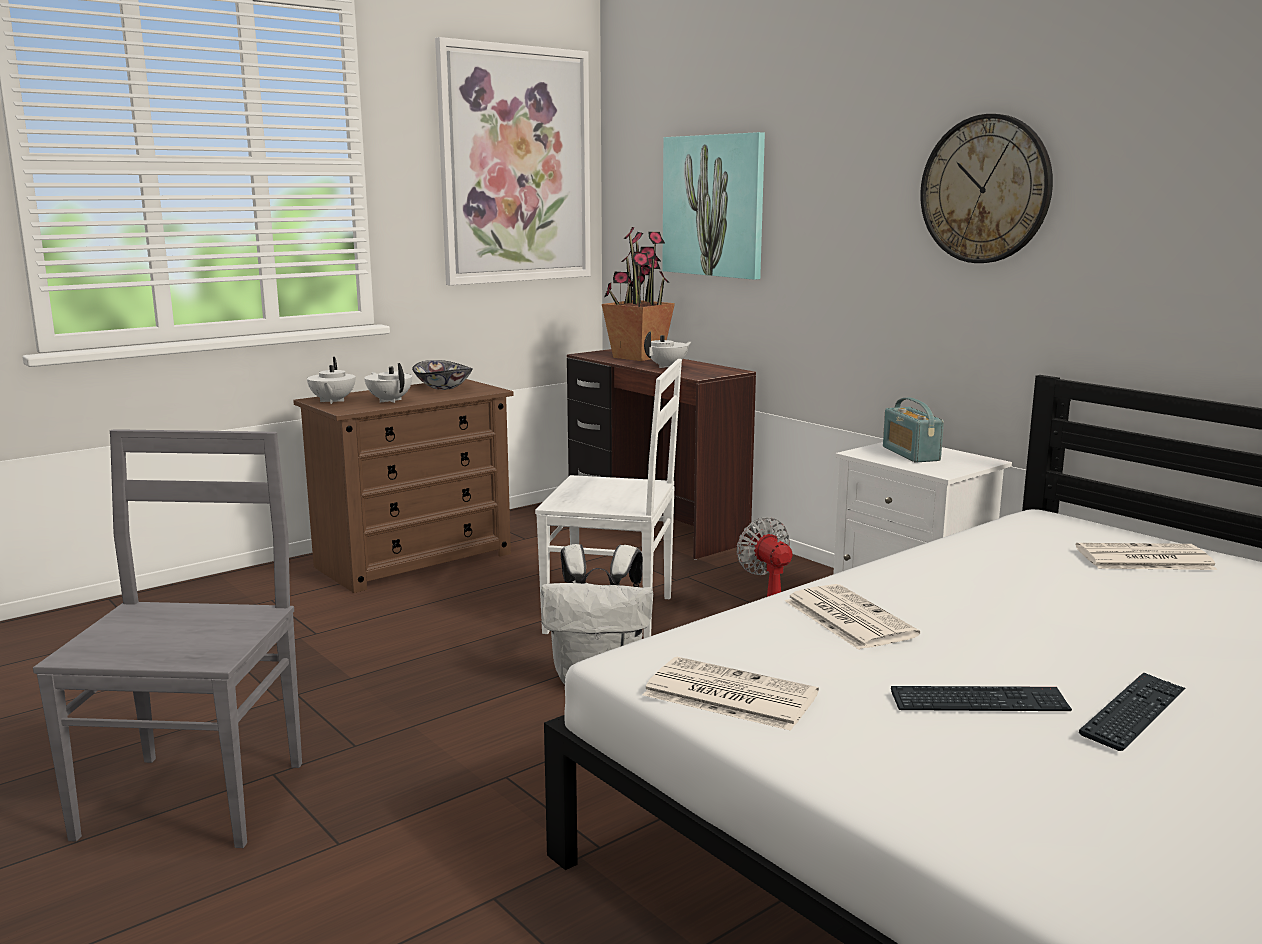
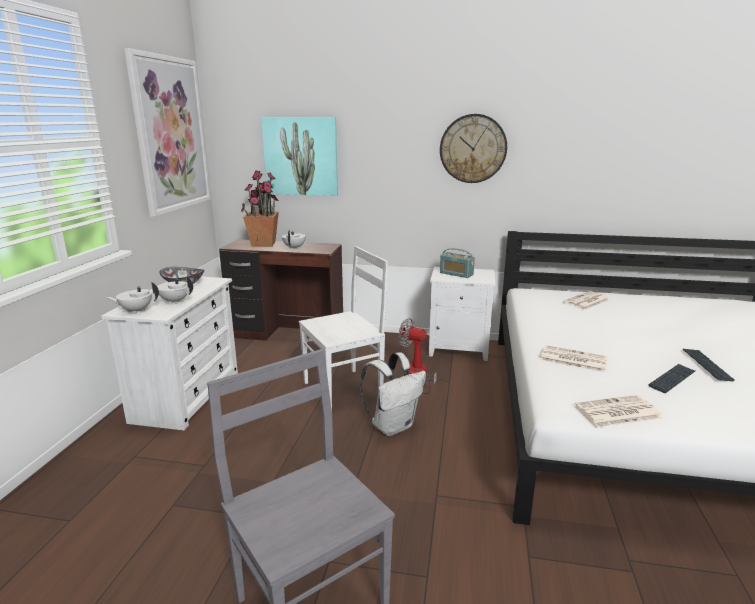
camera: 40 degrees left, 5 degrees up
(332, 401) = (136, 310): white teapot -> white teapot turned 120 degrees clockwise
(415, 560) = (187, 396): brown dresser -> white dresser

